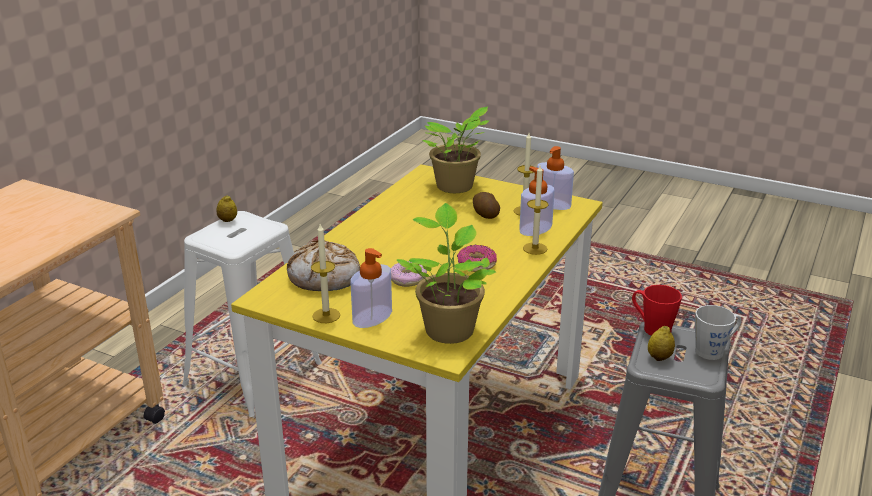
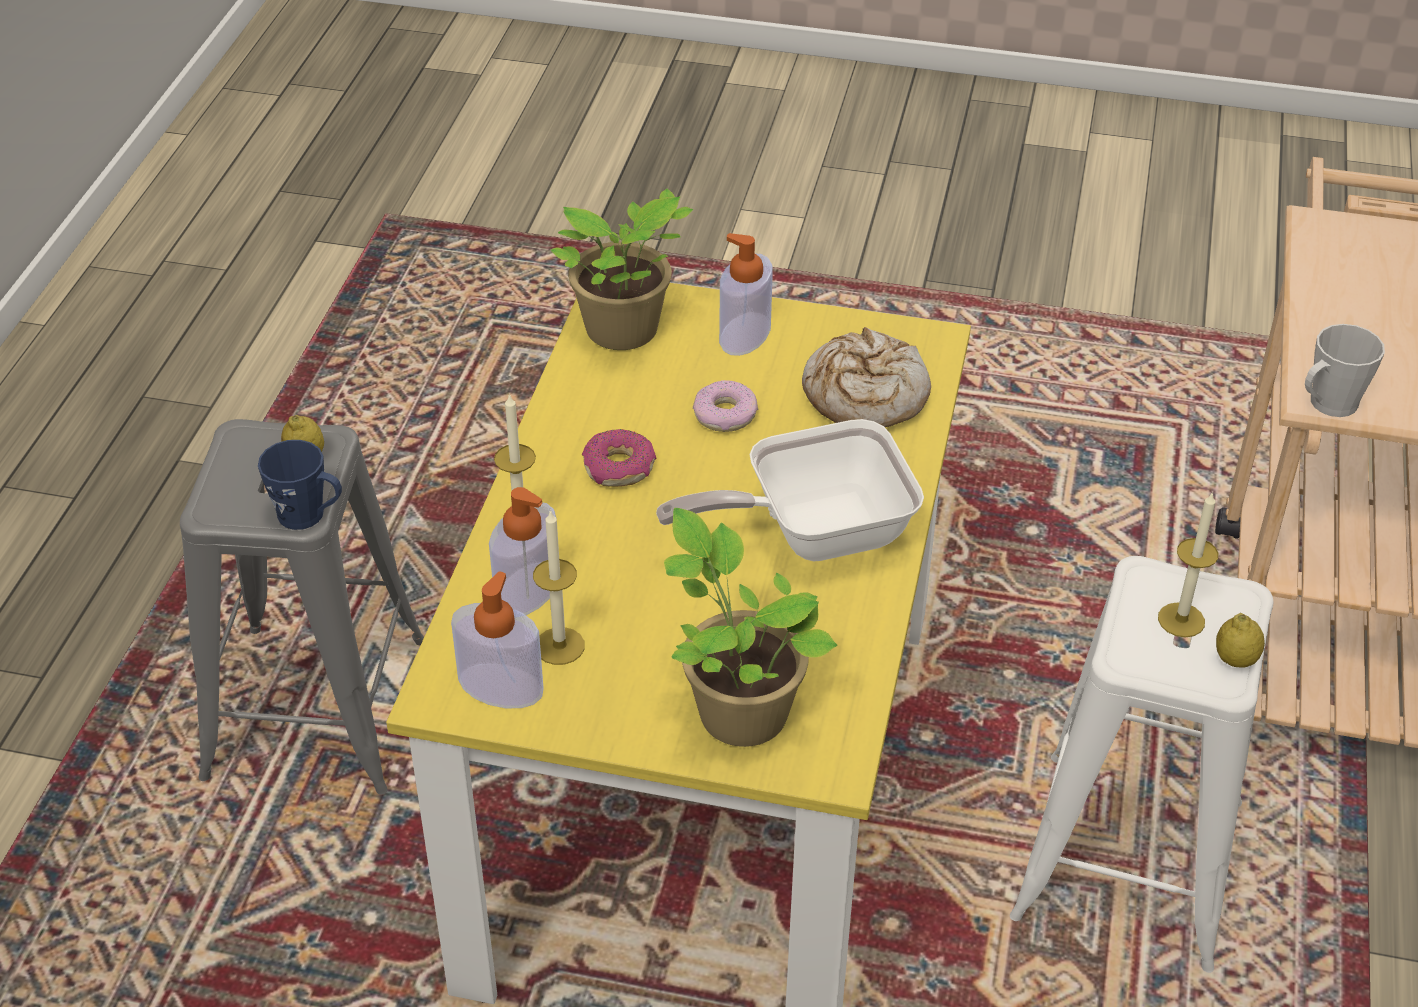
camera: 165 degrees right, 15 degrees up
(326, 315) = (814, 325): candle -> candle (1181, 620)
(392, 230) = (812, 533): none -> frying pan
(485, 215) = (642, 617): potato -> none
(652, 328) = (309, 516): red mug -> blue mug
(714, 350) = (213, 486): grey mug -> grey mug (1327, 405)

